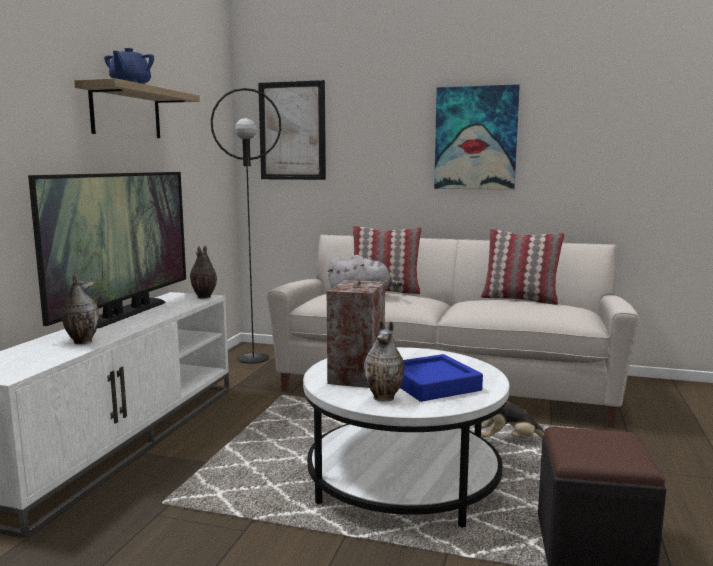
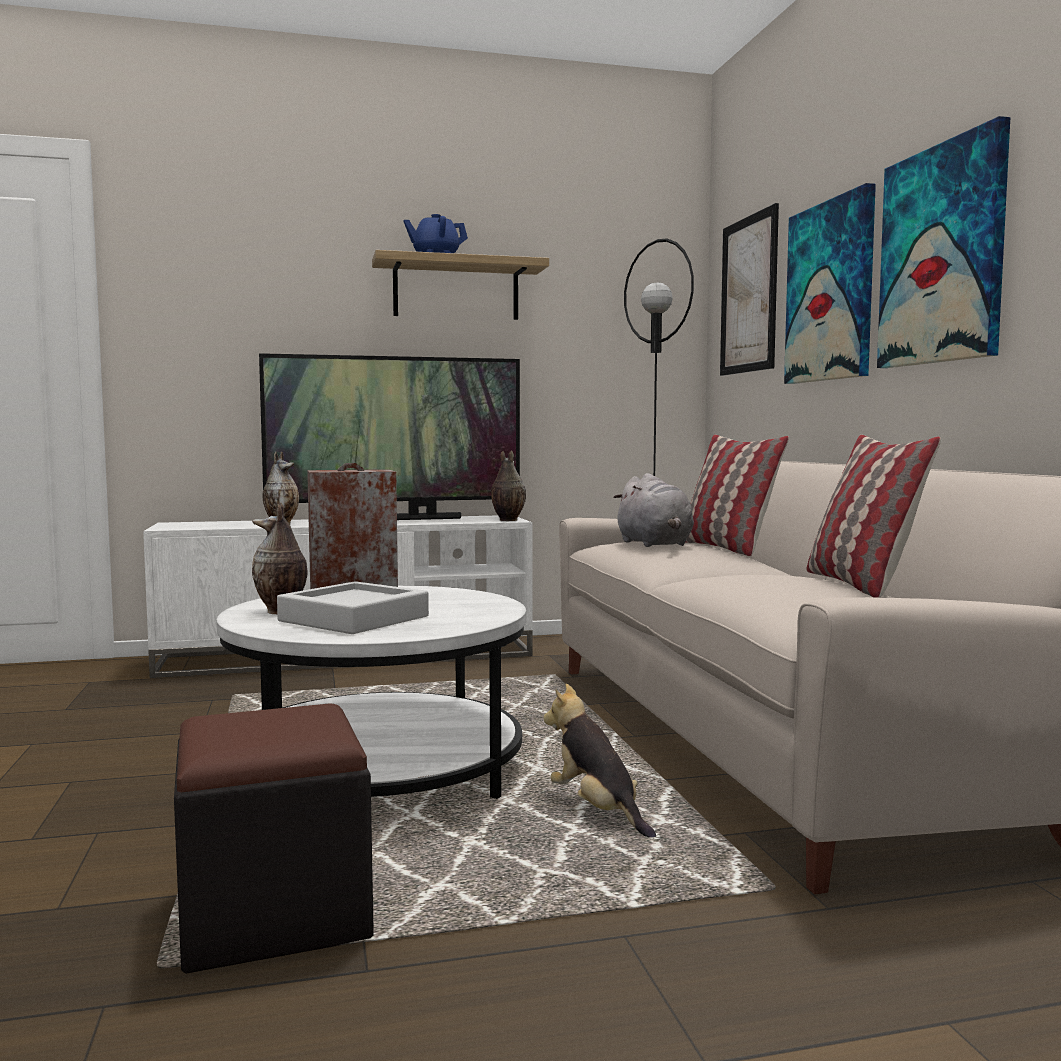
camera: 60 degrees right, 5 degrees down
(383, 142) = (830, 292): none -> picture
(432, 384) = (354, 619): blue tray -> grey tray

